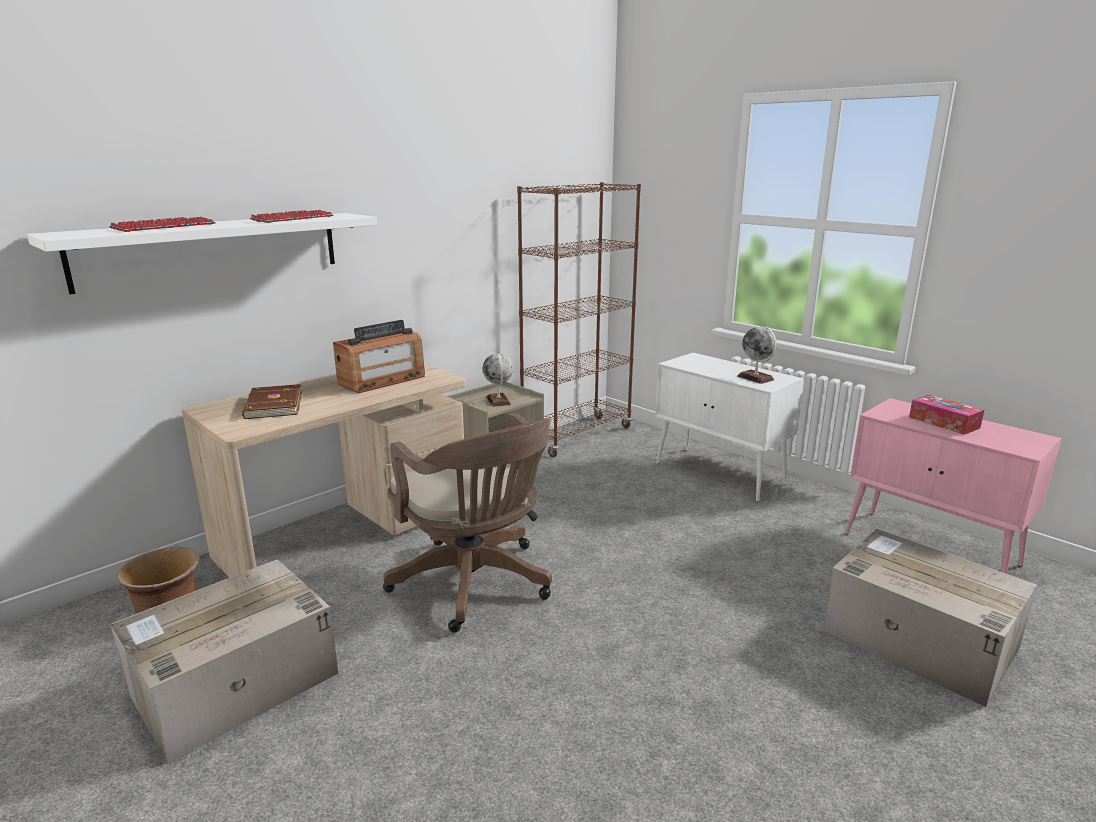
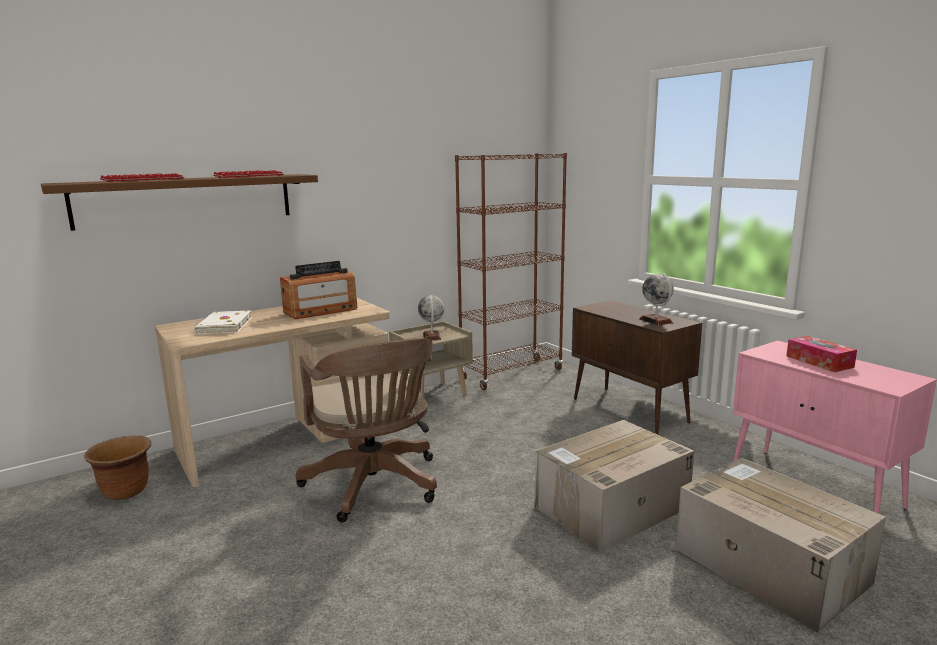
camera: 10 degrees right, 5 degrees down
(212, 249) = (186, 200): white shelf -> brown shelf
(232, 684) = (150, 546): cardboard box -> cardboard box (610, 508)
(272, 405) = (223, 325): brown book -> white book
(720, 474) = (630, 411): white cabinet -> brown cabinet

